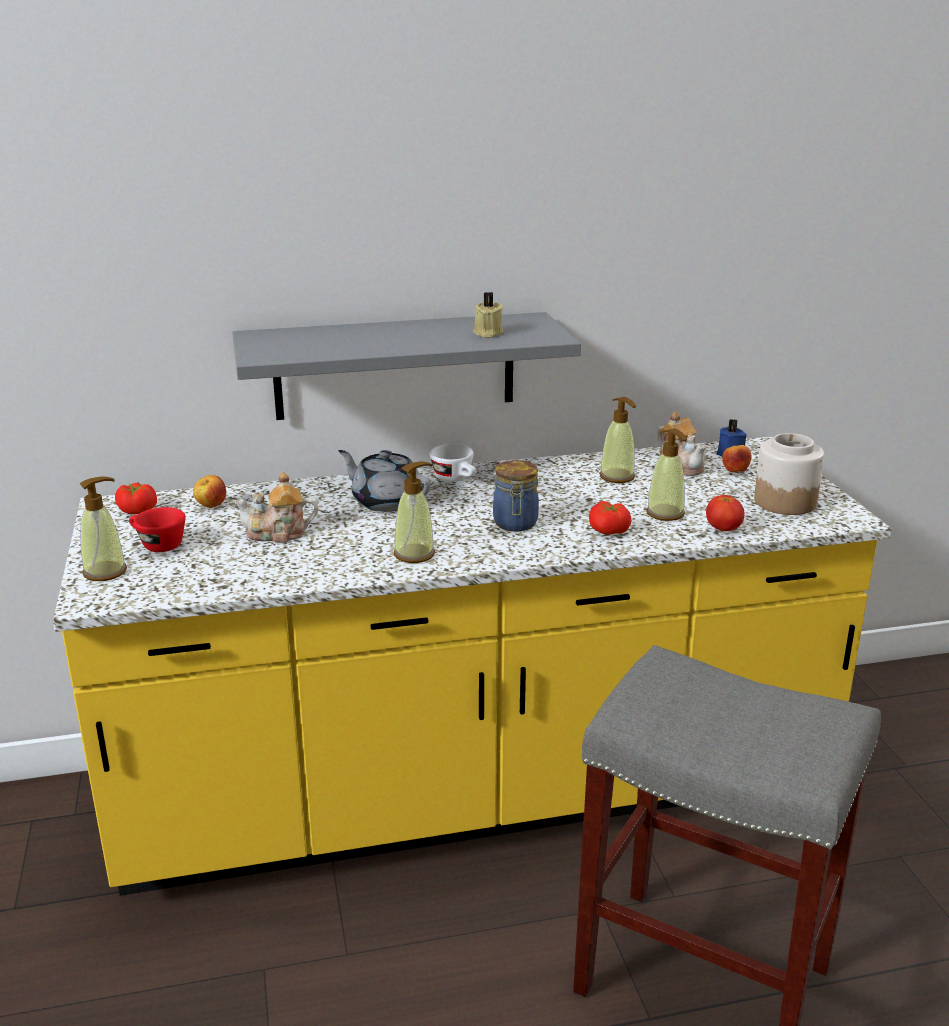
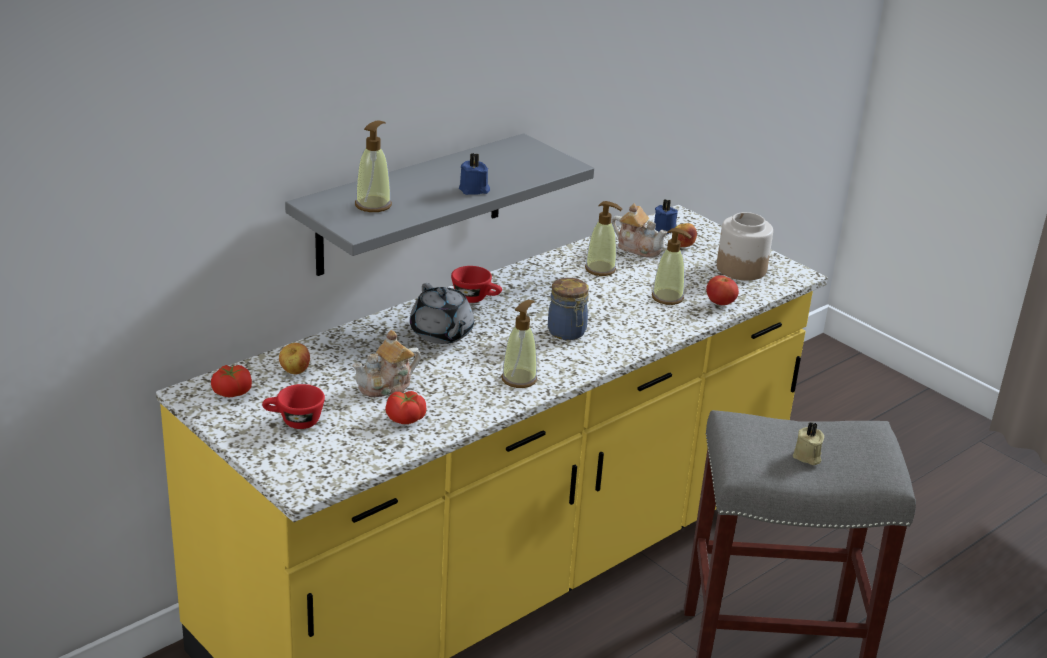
camera: 30 degrees left, 5 degrees up
(105, 572) = (281, 458): soap dispenser -> soap dispenser (373, 205)
(385, 501) = (442, 334): grey teapot -> grey teapot turned 120 degrees counterclockwise
(423, 344) = (474, 190): none -> blue candle
(456, 479) = (476, 298): white cup -> red cup
(487, 333) = (510, 168): beige candle -> beige candle (807, 457)
(608, 531) = (642, 323): tomato -> tomato (405, 419)

